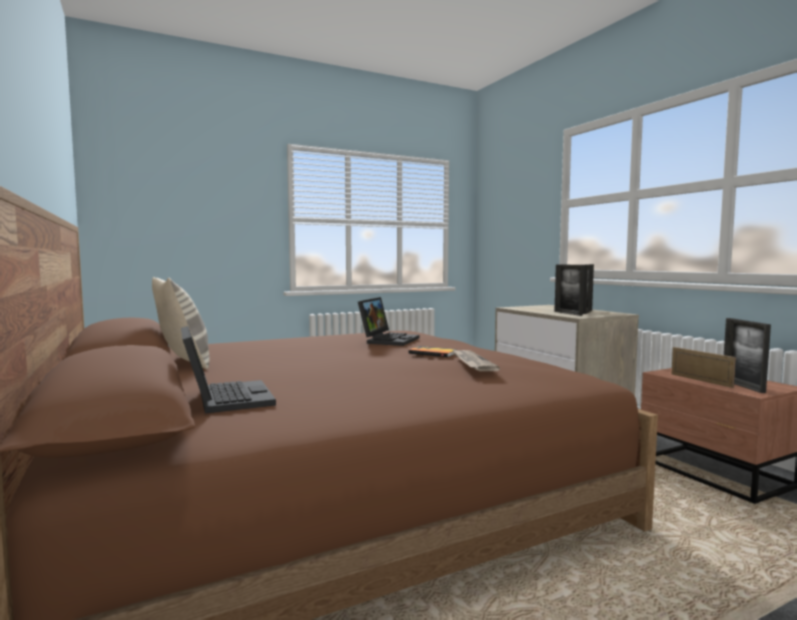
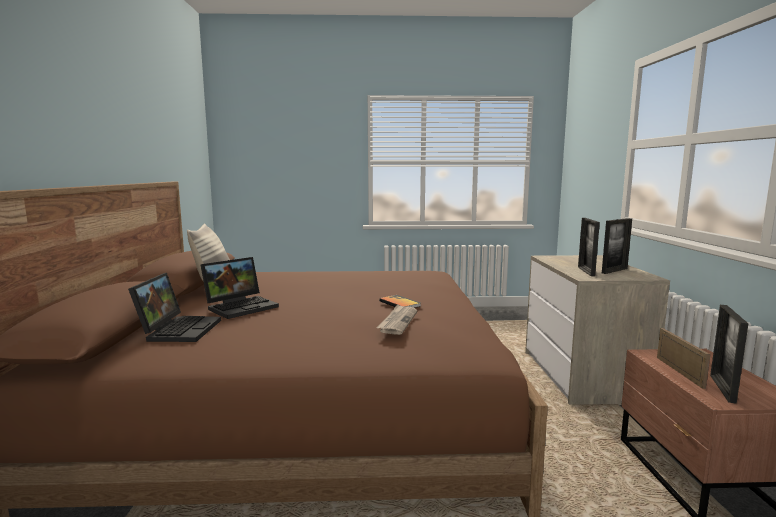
camera: 25 degrees right, 5 degrees up
(388, 340) = (394, 283): laptop -> laptop (242, 306)

